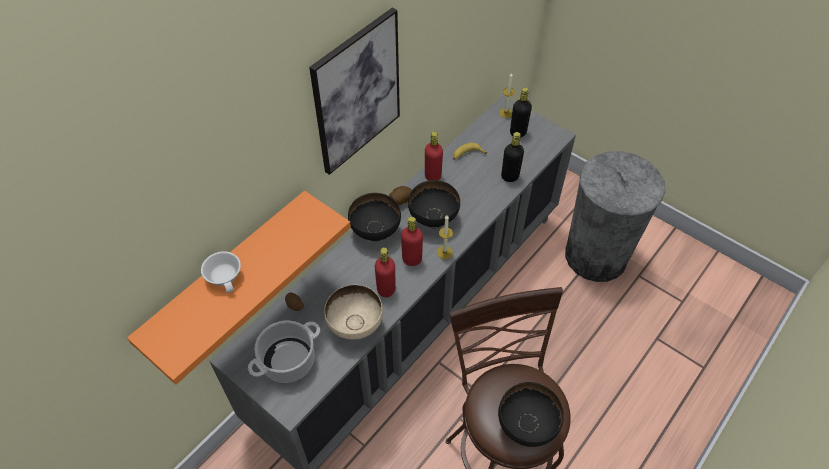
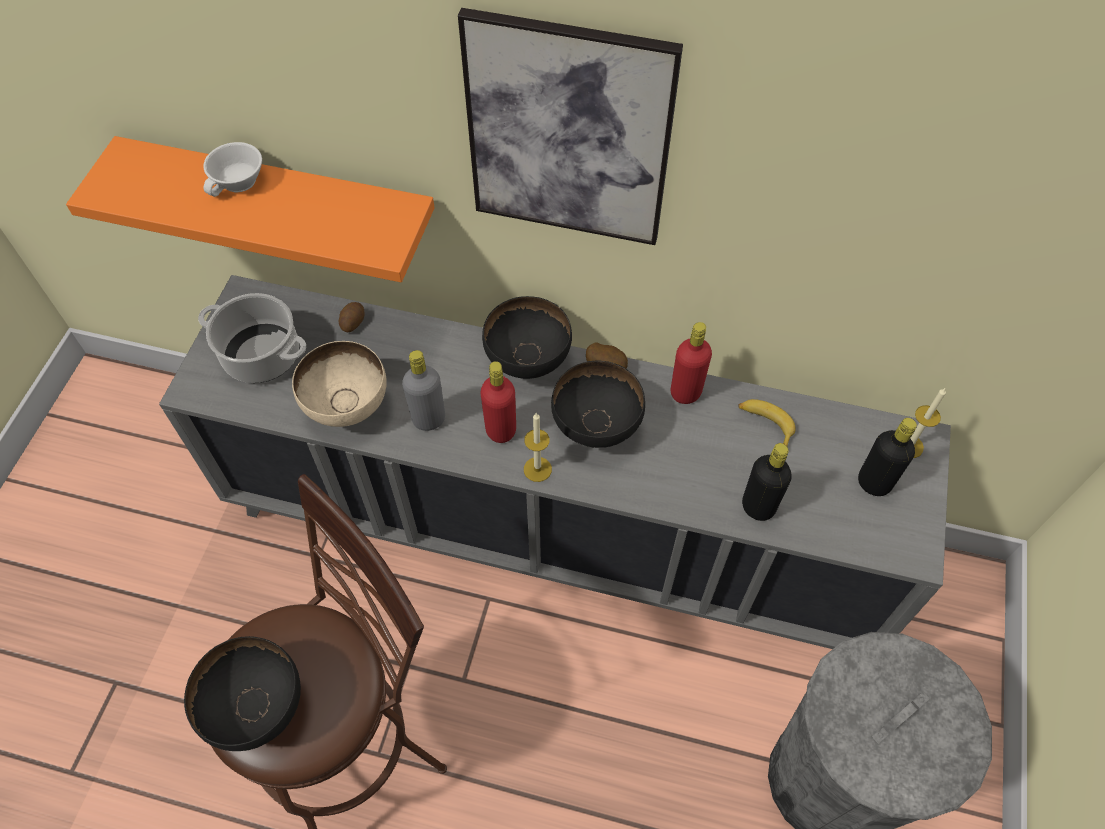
camera: 65 degrees right, 5 degrees up
(386, 289) = (429, 419): red bottle -> grey bottle

